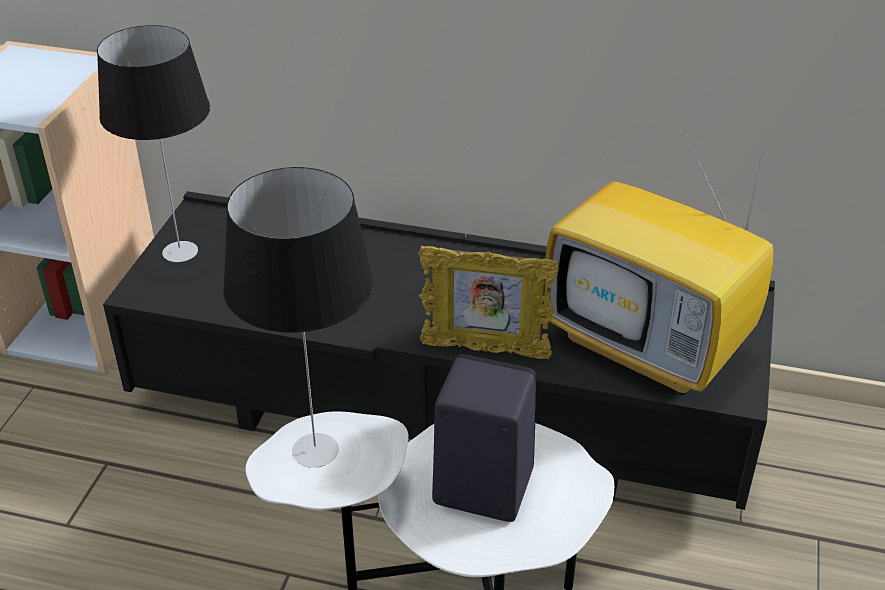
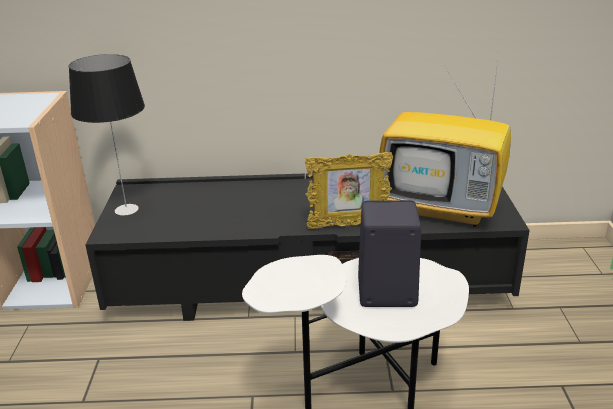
camera: 15 degrees left, 10 degrees down
(315, 449) = (285, 278): table lamp -> none

